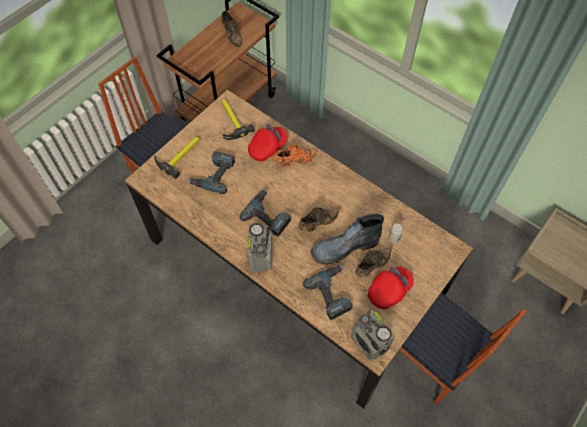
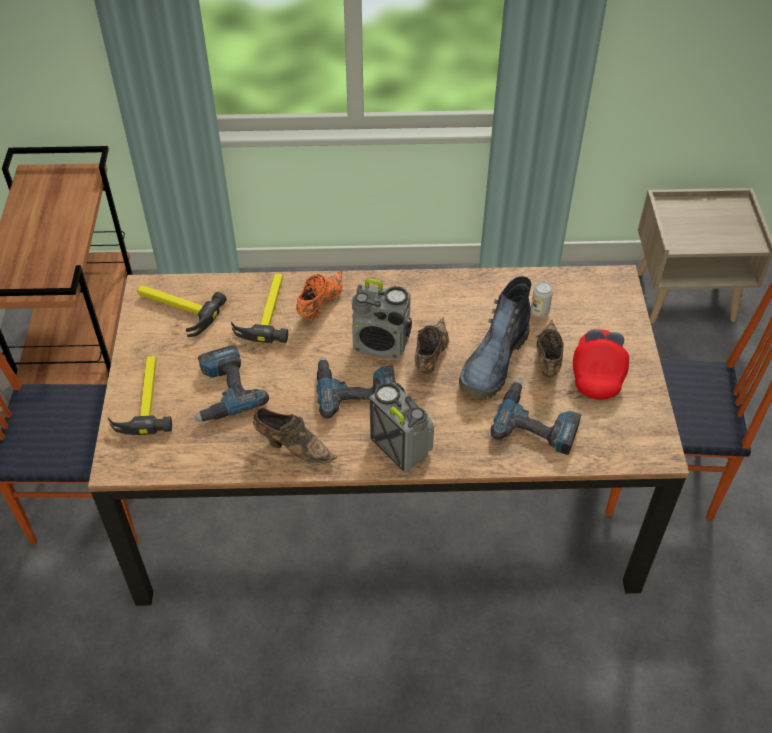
camera: 40 degrees left, 10 degrees down
(232, 35) = (54, 210): brown shoe -> brown shoe (293, 447)
(268, 148) = (266, 311): red cap -> hammer
(369, 343) = (639, 447): radio -> radio (381, 344)

